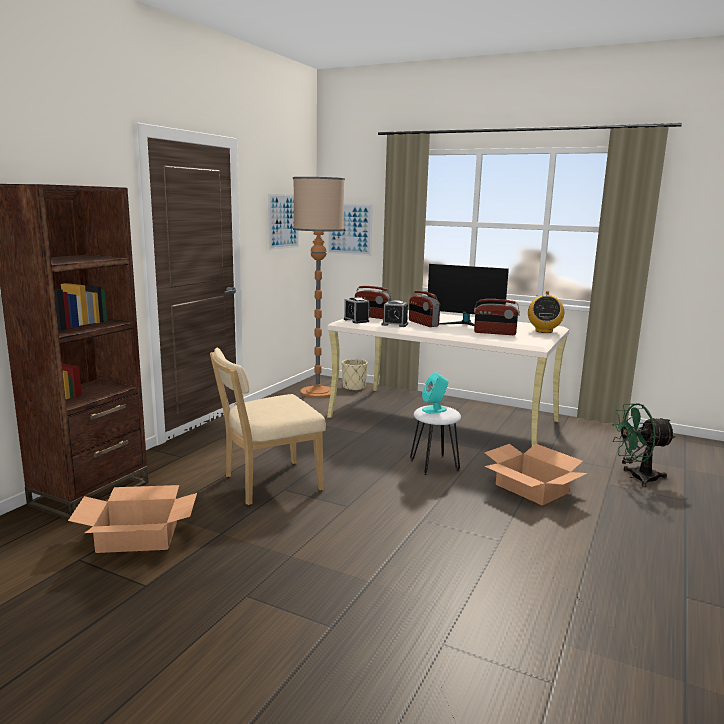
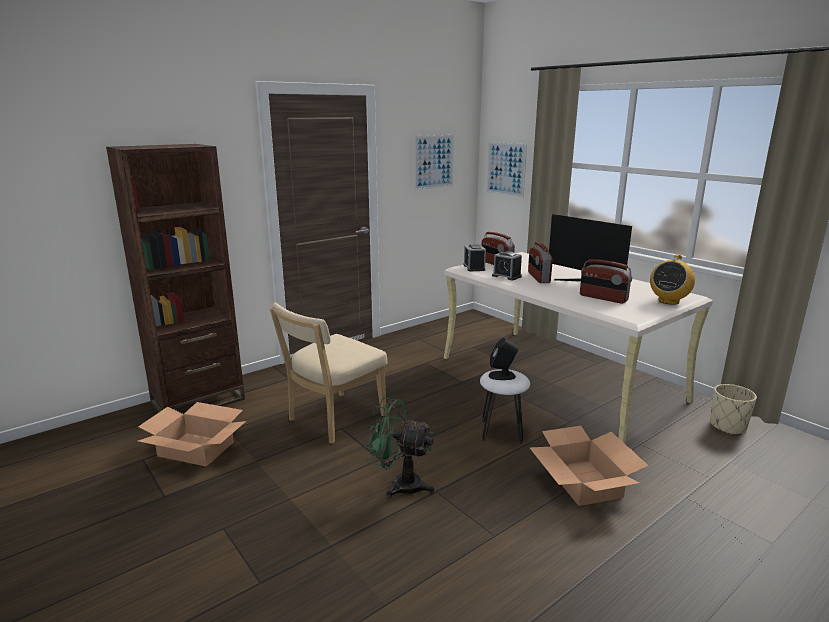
camera: 25 degrees right, 5 degrees up
(268, 484) = (333, 419): beige chair -> beige chair turned 45 degrees counterclockwise
(317, 392) = (457, 329): floor lamp -> none
(354, 387) = (496, 328): beige planter -> beige planter (728, 426)
(434, 410) = (502, 376): turquoise speaker -> black speaker
(637, 478) = (732, 498): green fan -> green fan (400, 484)

